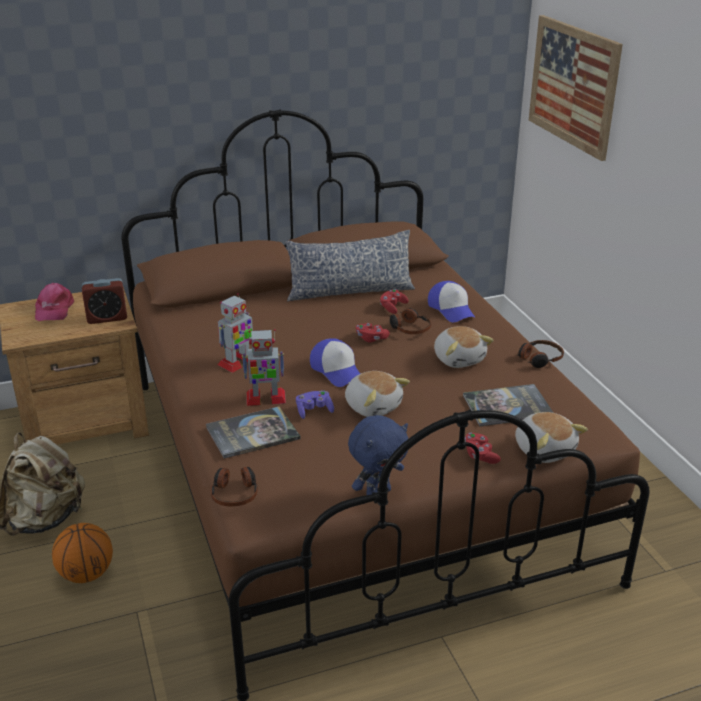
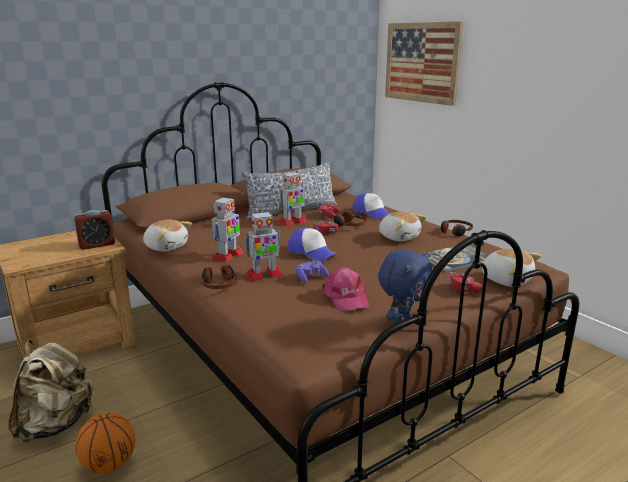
camera: 15 degrees left, 10 degrees down
(54, 309) = (46, 244): pink cap -> pink cap (346, 297)
(235, 493) = (277, 341): headphones -> headphones (219, 284)
(252, 433) = (267, 298): book -> none
(340, 313) = (292, 222): none -> toy robot
(373, 406) = (356, 270): plush toy -> plush toy (166, 247)

